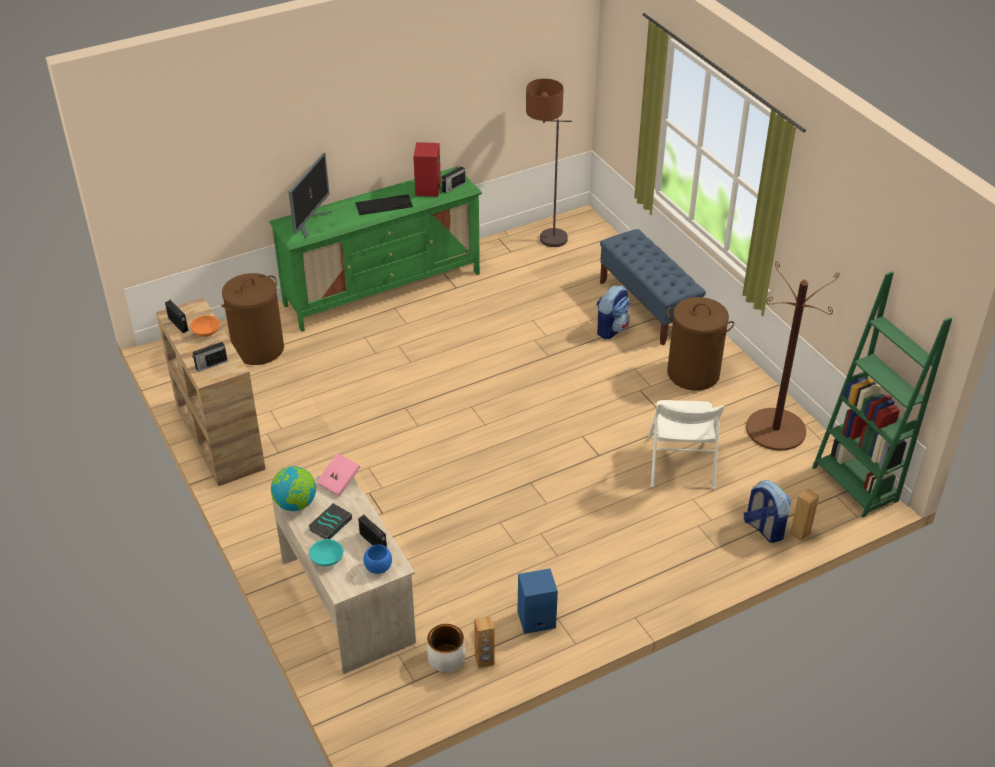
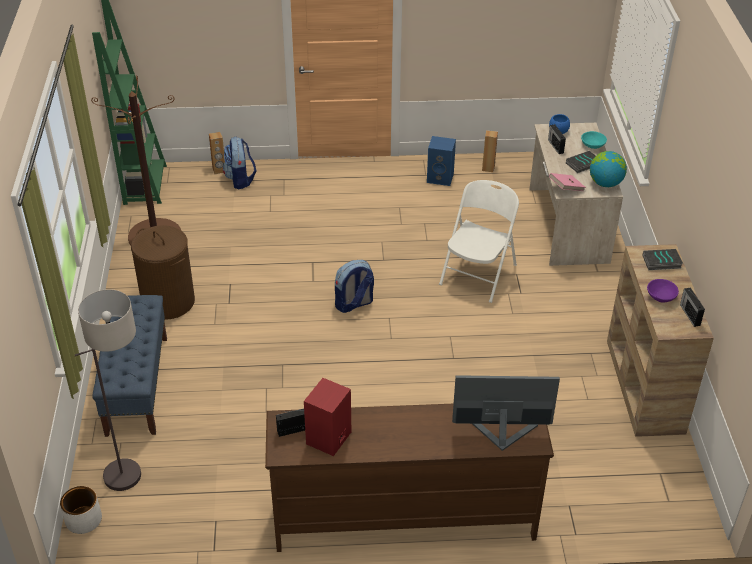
camera: 155 degrees left, 0 degrees up
(206, 332) = (660, 297): orange bowl -> purple bowl
(211, 365) = (661, 262): radio -> book
(258, 348) = (582, 481): brown laundry basket -> none
(310, 221) = (501, 434): monitor -> monitor turned 45 degrees clockwise
(382, 289) = (404, 518): green dresser -> brown dresser
(384, 204) = (397, 430): keyboard -> none
(446, 658) = (513, 176): white planter -> white planter (84, 520)
(545, 238) = (159, 527): brown floor lamp -> none
(591, 259) = (133, 472): none -> grey floor lamp
(611, 329) = (196, 372): backpack -> backpack (354, 304)
(680, 463) = (254, 236): white chair -> white chair (478, 275)

